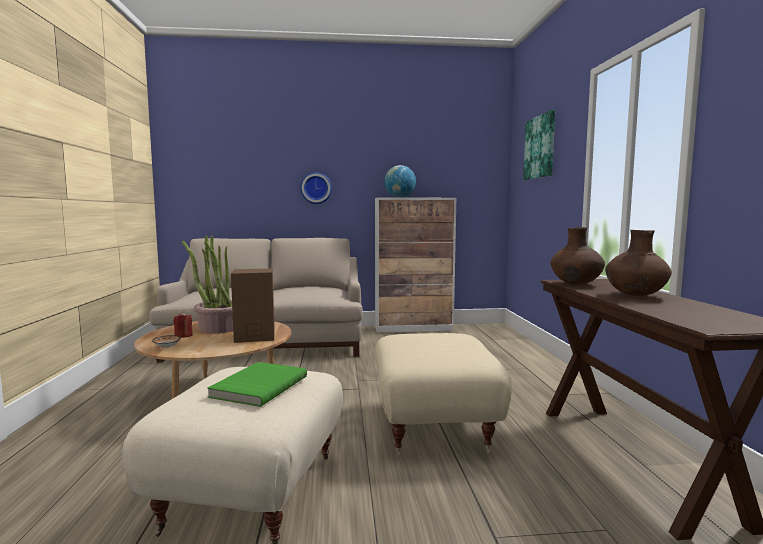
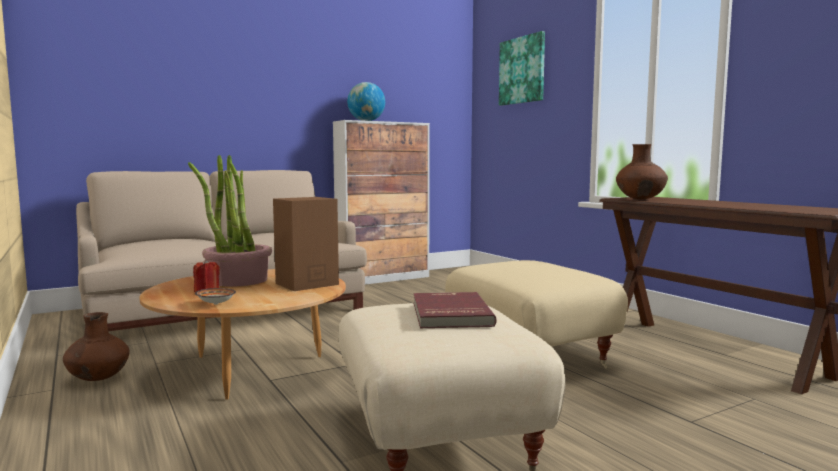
camera: 25 degrees left, 0 degrees up
(258, 386) = (449, 314): green book -> red book
(316, 188) = (259, 106): wall clock -> none
(635, 295) = (710, 202): brown vase -> brown vase (98, 379)

